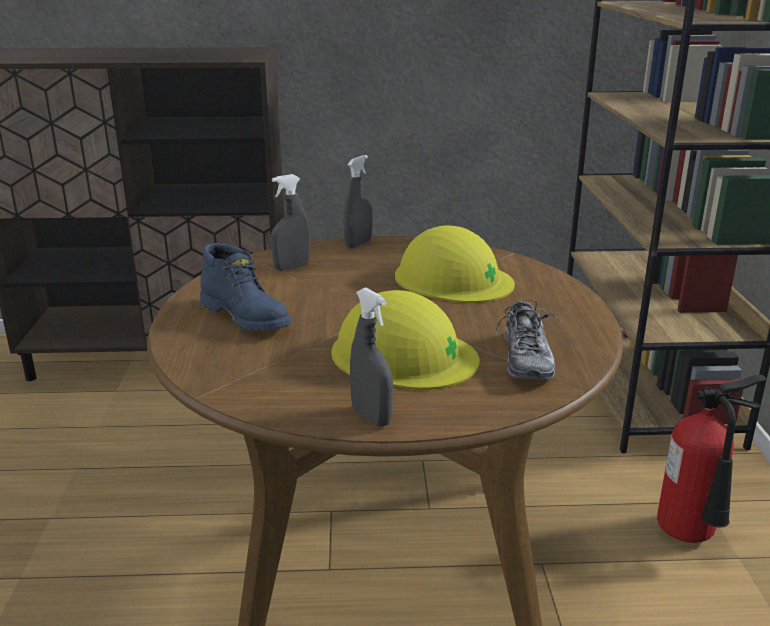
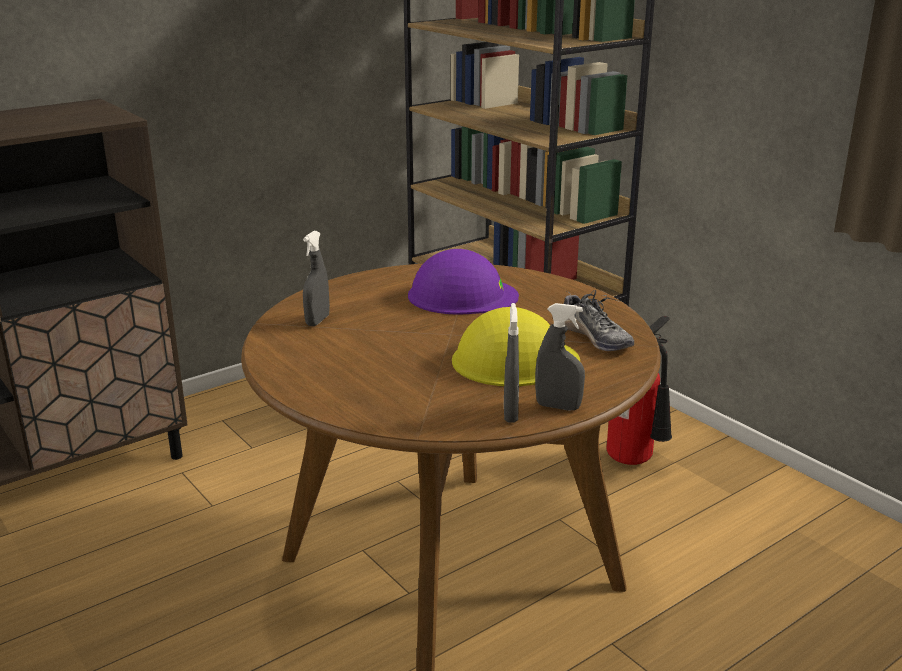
camera: 35 degrees left, 0 degrees up
(247, 317) = (350, 370): blue boot -> none
(358, 244) = (341, 286): grey spray bottle -> grey spray bottle (510, 413)
(452, 279) = (462, 295): yellow hard hat -> purple hard hat

